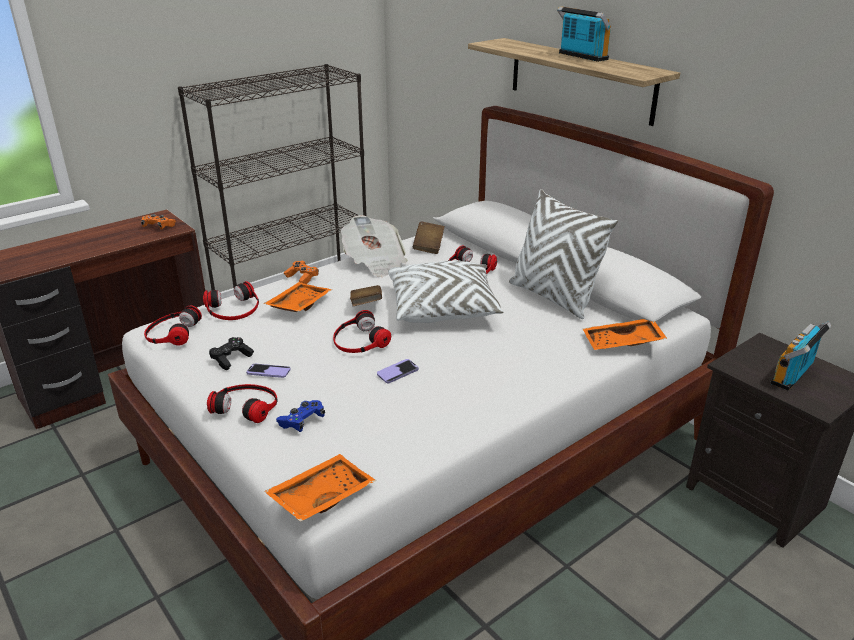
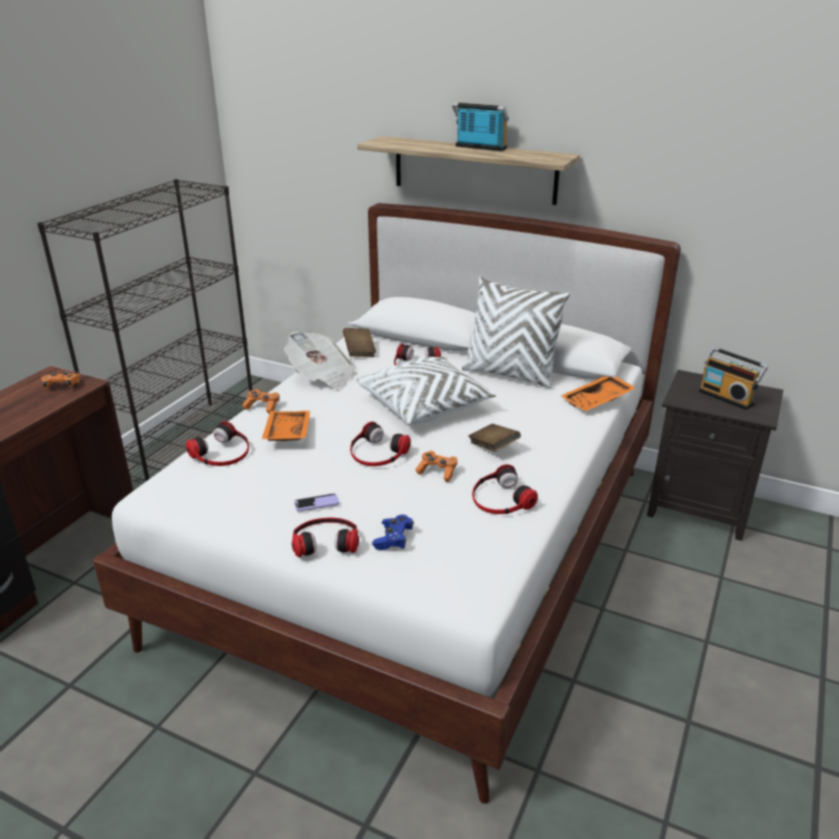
camera: 25 degrees left, 0 degrees up
(171, 332) = (177, 492): headphones -> headphones (500, 498)
(231, 359) = (267, 501): black game controller -> none
(321, 496) = (471, 597): orange tray -> none
(366, 305) = (353, 419): brown book -> brown book (493, 448)
(397, 372) = (437, 472): phone -> orange game controller
(794, 375) = (727, 397): radio -> radio turned 60 degrees counterclockwise

